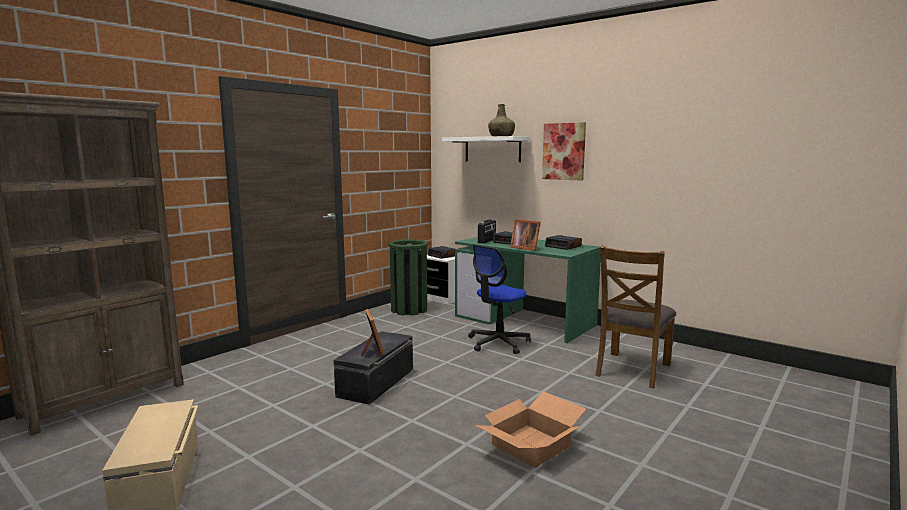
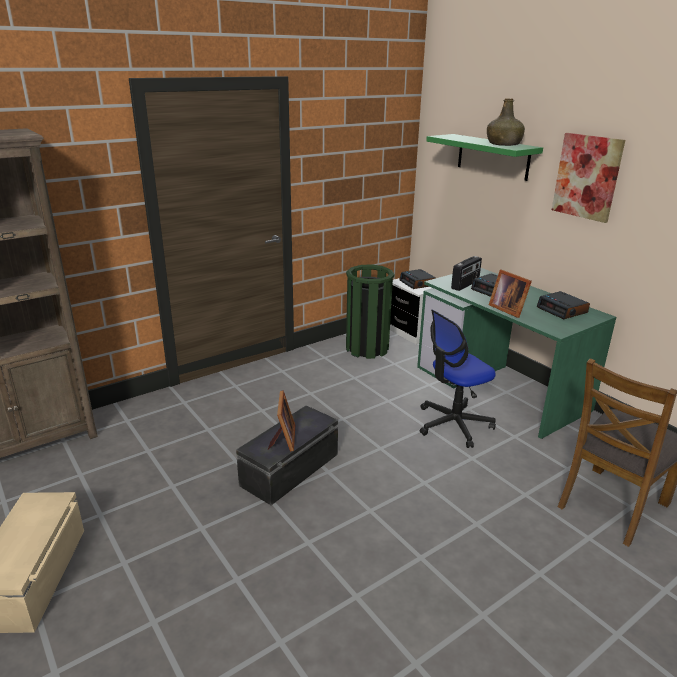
camera: 15 degrees right, 15 degrees up
(492, 149) = (493, 157): white shelf -> green shelf
(531, 446) = (431, 618): cardboard box -> none

